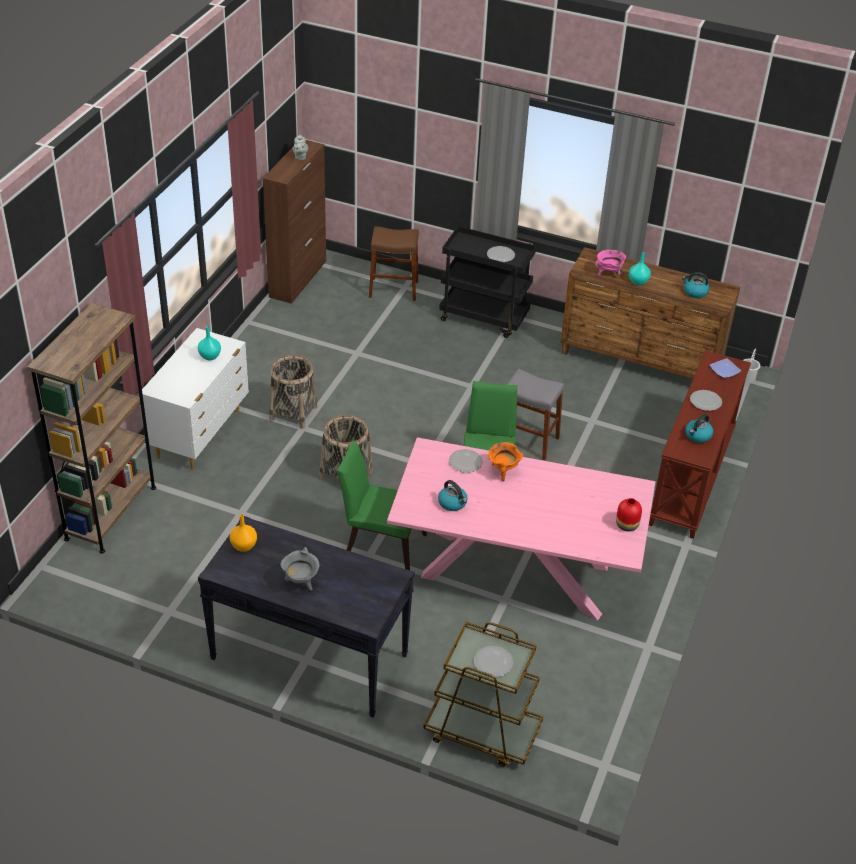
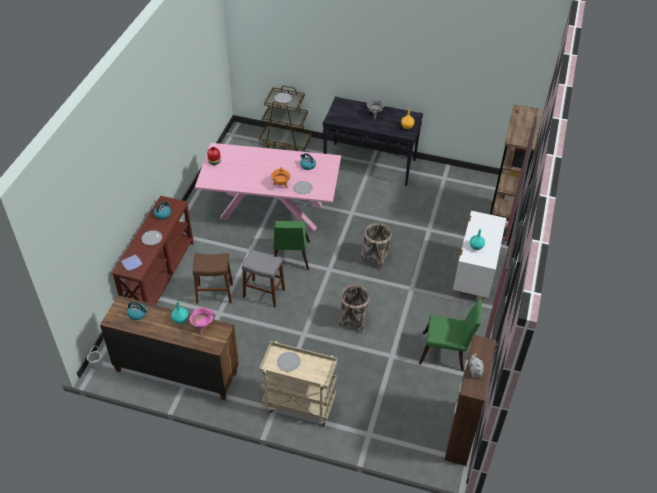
camera: 175 degrees right, 5 degrees up
(293, 413) = (421, 299): basket -> basket (353, 321)
(379, 545) = (347, 218): green chair -> green chair (446, 353)
(393, 289) = (378, 430): brown stool -> brown stool (214, 293)
(484, 318) = (298, 404): black cart -> beige cart

